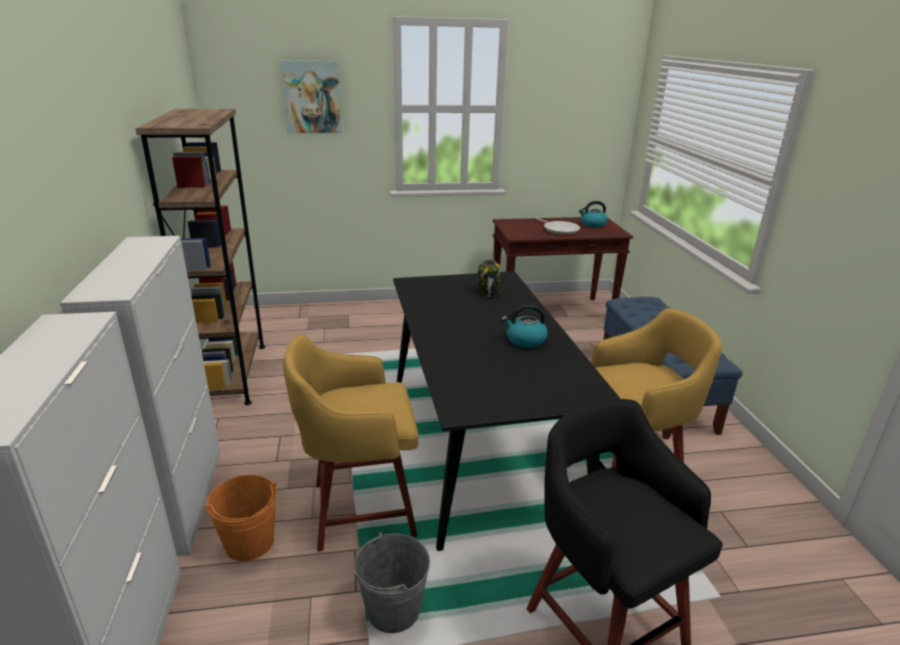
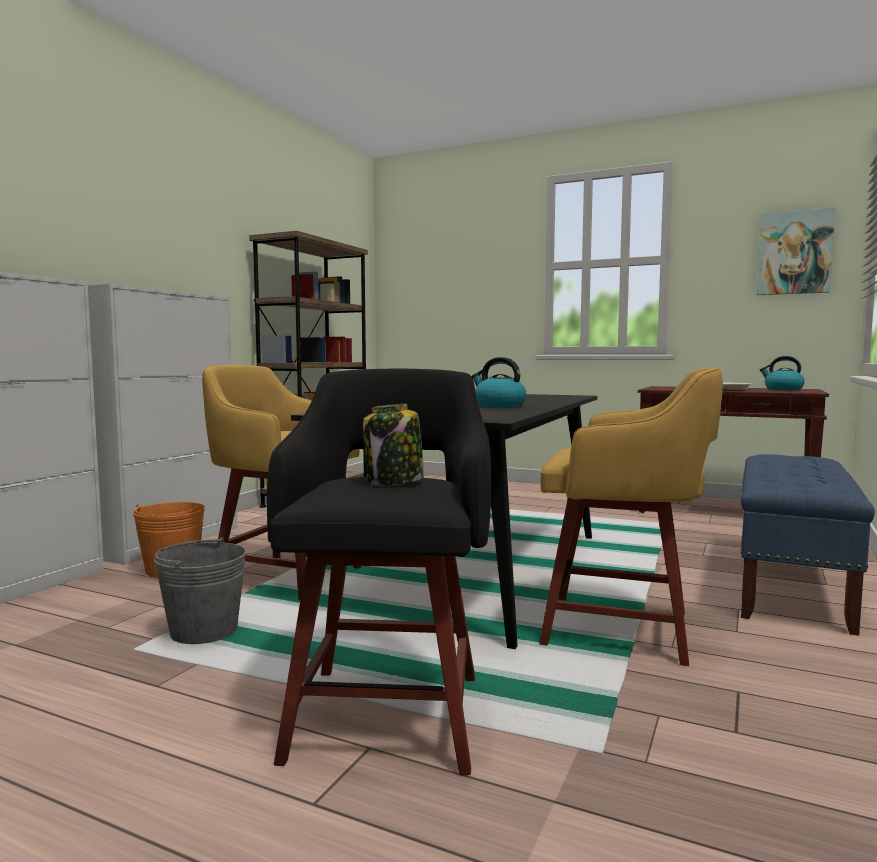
camera: 35 degrees right, 20 degrees down
(312, 97) = (468, 260): picture -> picture (794, 252)
(489, 292) = (532, 397): jar -> jar (394, 482)

